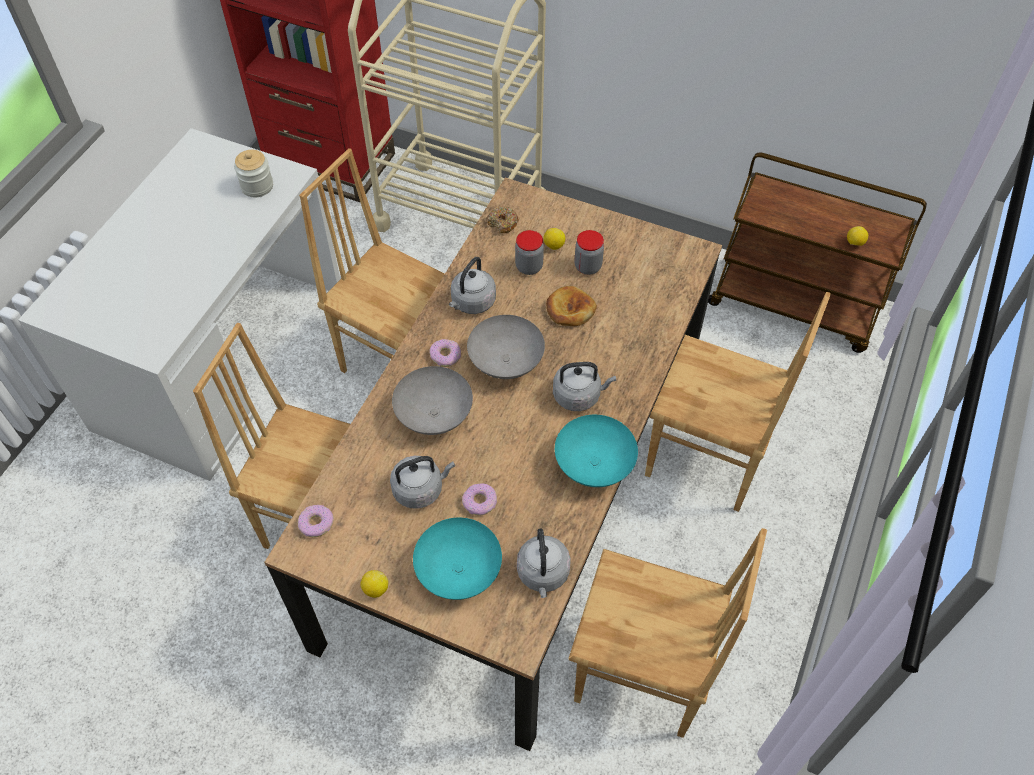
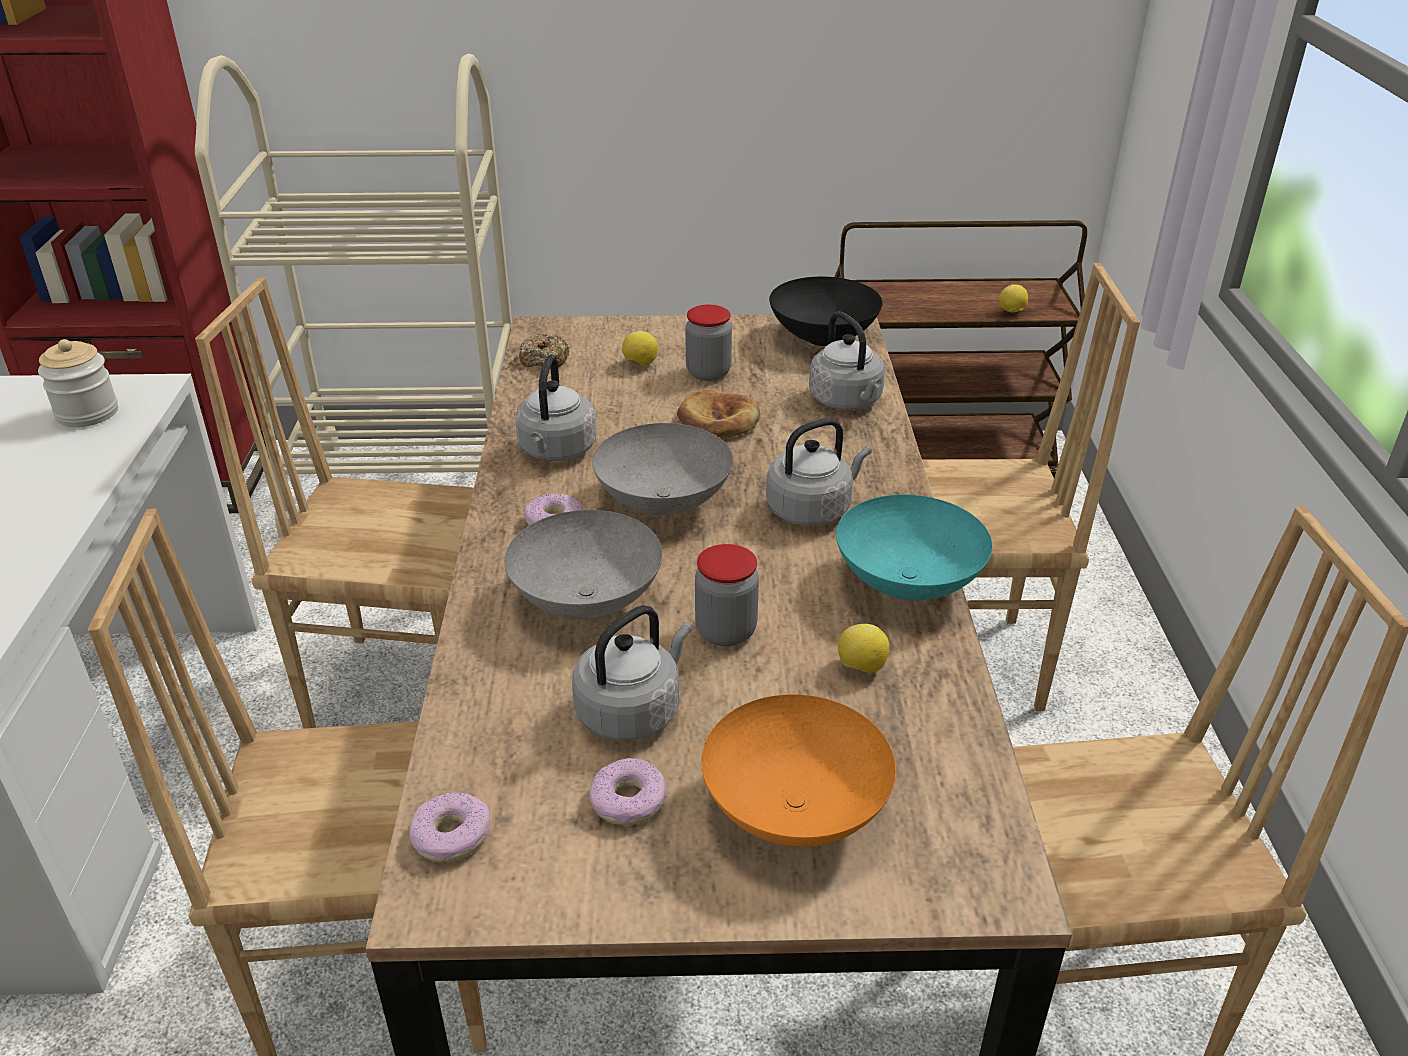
camera: 25 degrees left, 20 degrees down
(375, 589) = (648, 904): lemon -> lemon (861, 667)
(459, 572) = (797, 813): turquoise bowl -> orange bowl
(480, 502) = (756, 693): donut -> donut (629, 801)
(529, 267) = (619, 393): jar -> jar (726, 631)
(543, 574) = (951, 759): grey kettle -> grey kettle (847, 401)
(675, 258) = (824, 337): none -> black bowl

